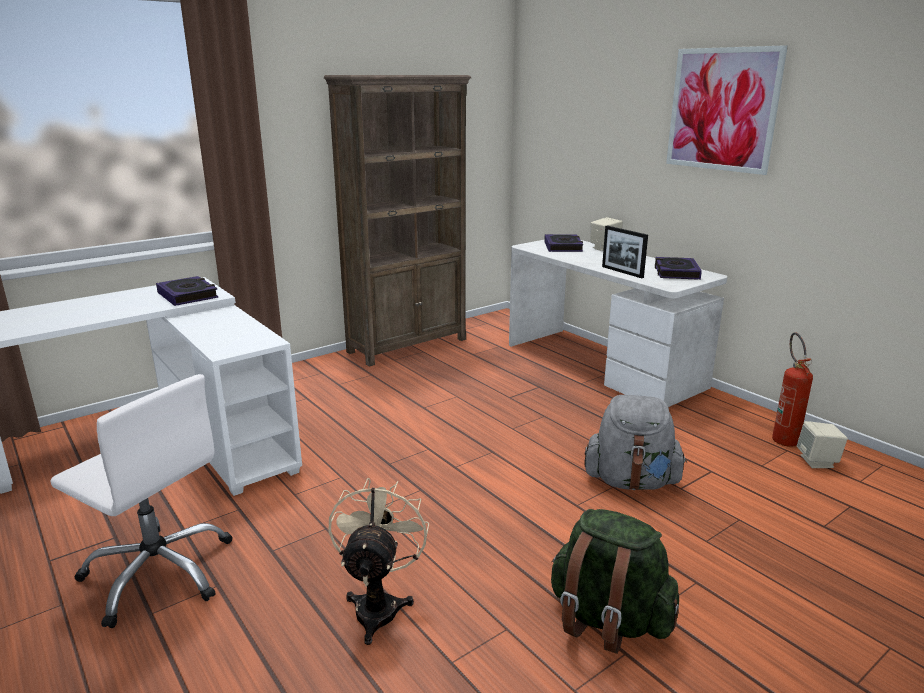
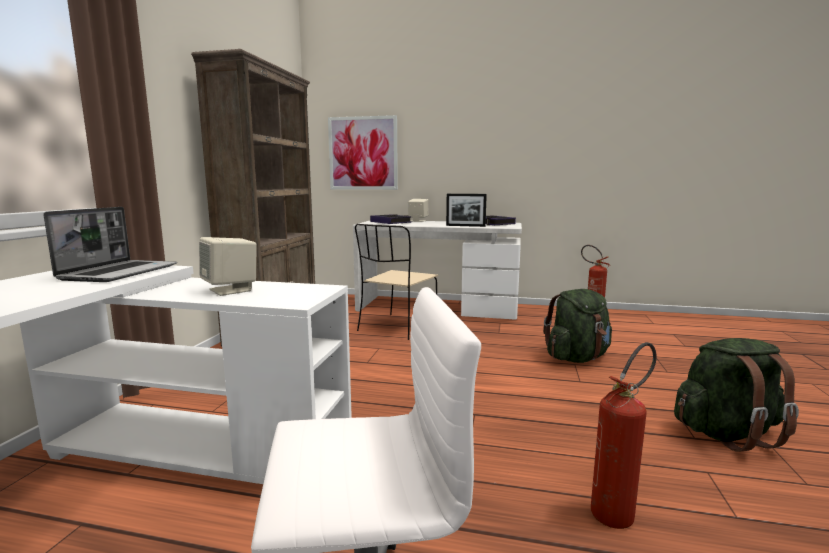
camera: 40 degrees left, 10 degrees down
(188, 295) = (120, 272): book -> laptop
(379, 605) = (618, 511): beige fan -> fire extinguisher
(514, 378) = (398, 327): none -> beige chair
(631, 481) = (577, 358): grey backpack -> green backpack
(722, 109) = (500, 113): picture -> picture (363, 153)
(817, 461) = (623, 321): beige speaker -> beige speaker (231, 290)

